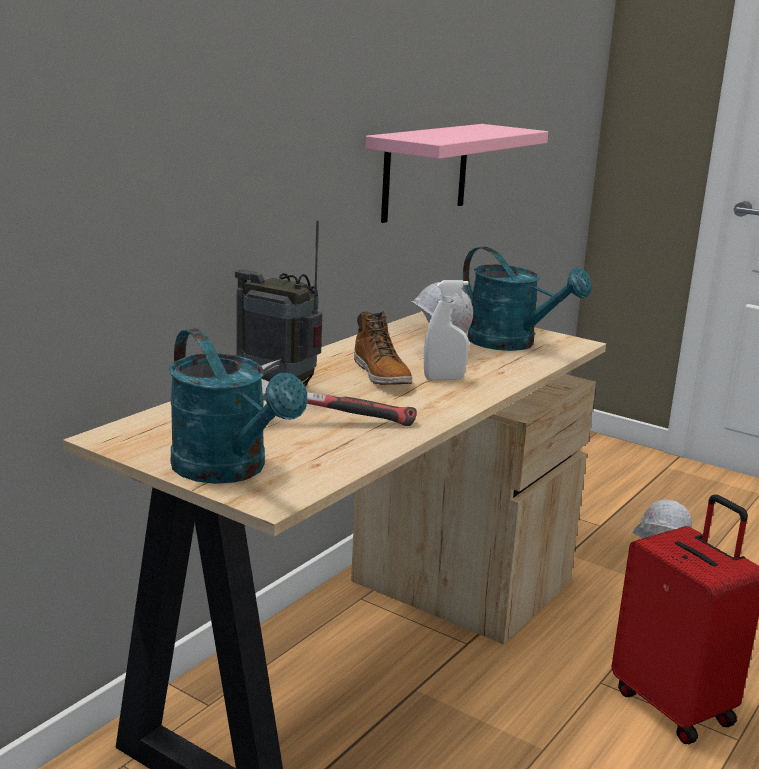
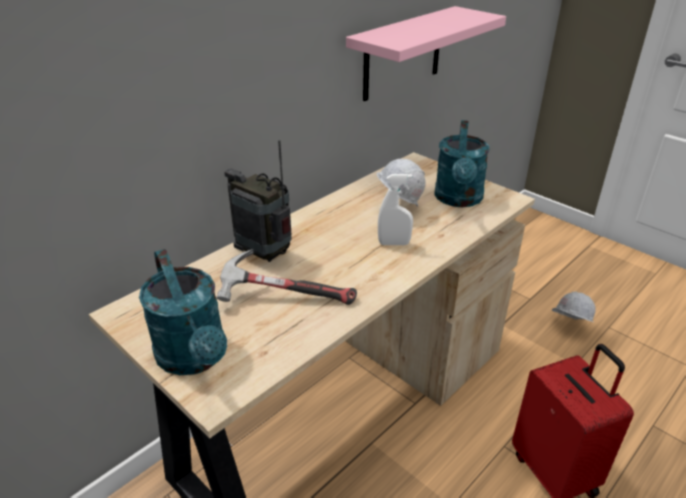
camera: 10 degrees right, 15 degrees up
(382, 374) = (348, 237): boot -> none
(512, 344) = (458, 200): turquoise watering can -> turquoise watering can turned 45 degrees clockwise

